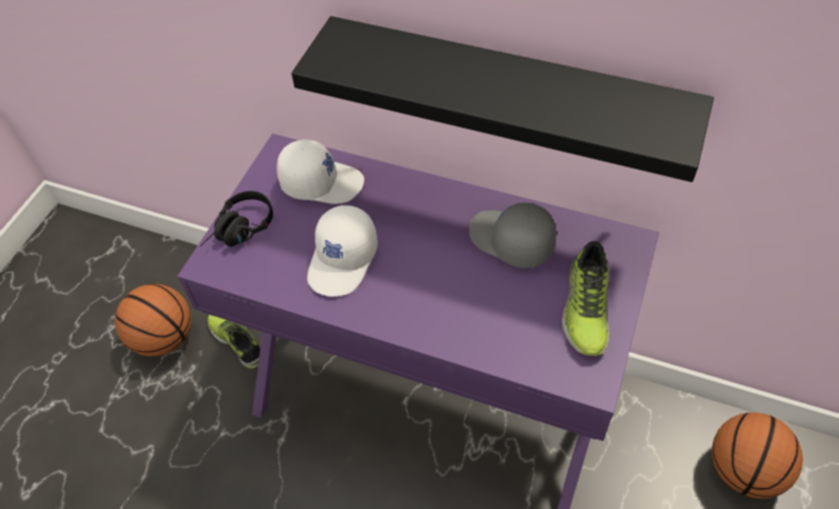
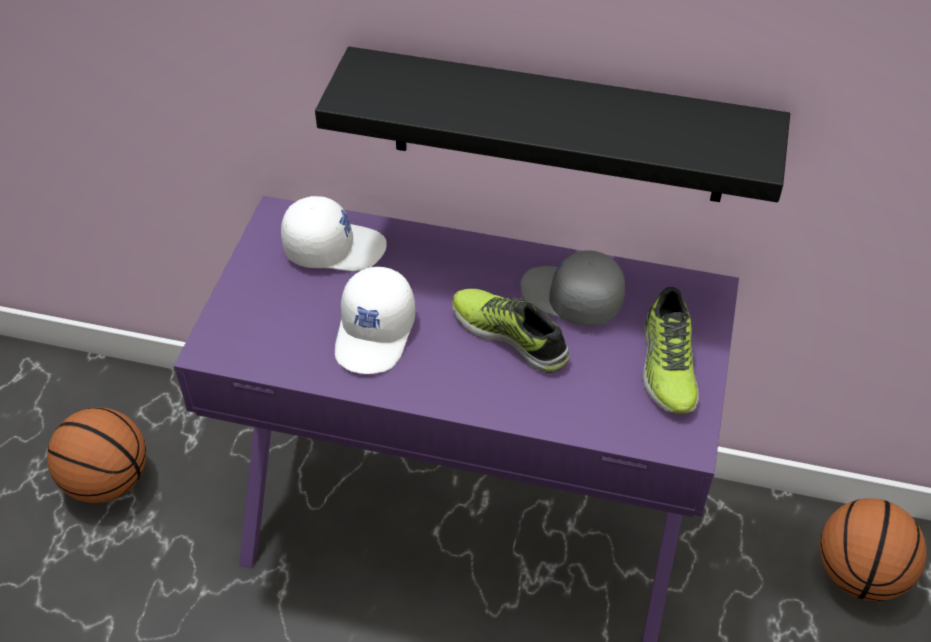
camera: 10 degrees left, 5 degrees down
(238, 341) = (208, 477): shoe -> shoe (511, 335)
(240, 232) = (243, 310): black headphones -> none

